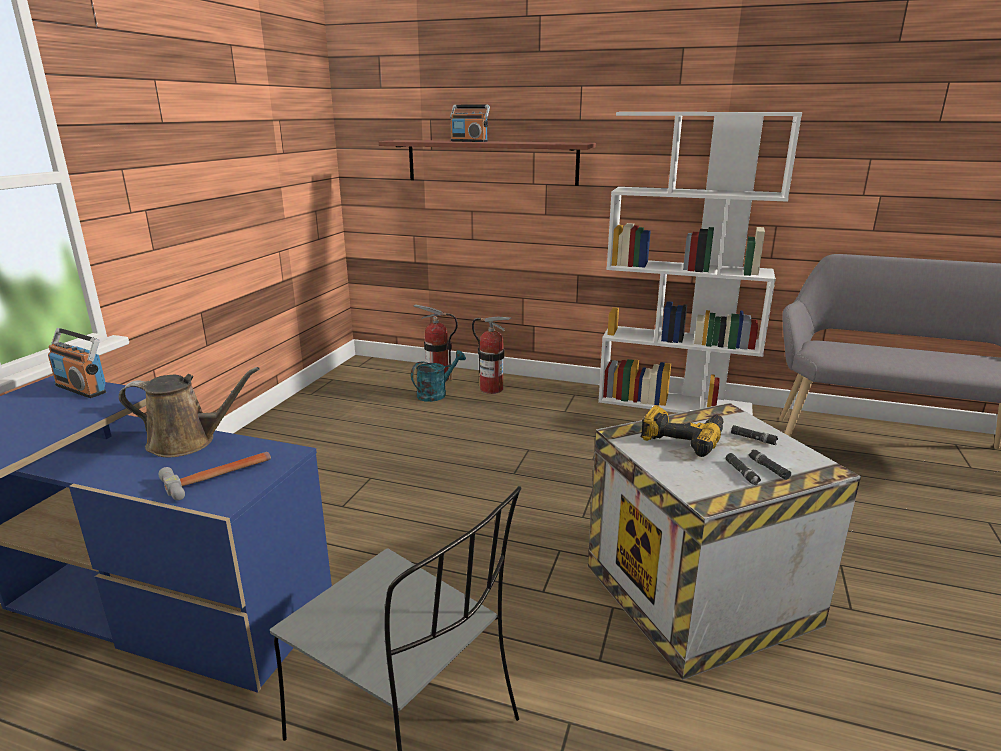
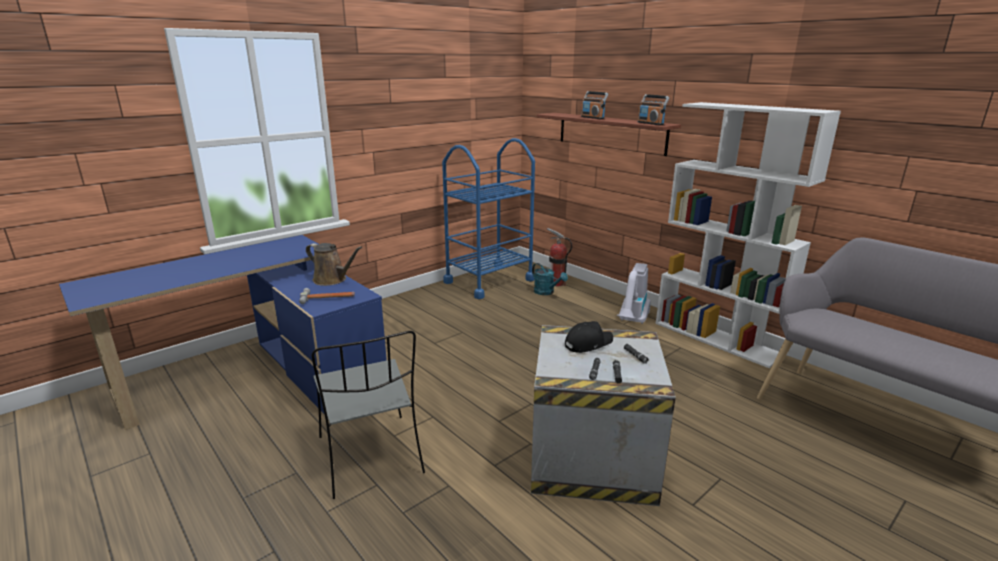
camera: 30 degrees right, 0 degrees up
(81, 389) = (304, 243): radio -> radio (650, 123)
(343, 395) = (489, 281): none -> blue cart
(436, 394) = (547, 292): turquoise watering can -> turquoise watering can turned 60 degrees clockwise
(491, 389) = (586, 297): fire extinguisher -> none
(572, 407) = (632, 322): none -> vacuum cleaner
(682, 438) = (588, 343): power drill -> black cap

